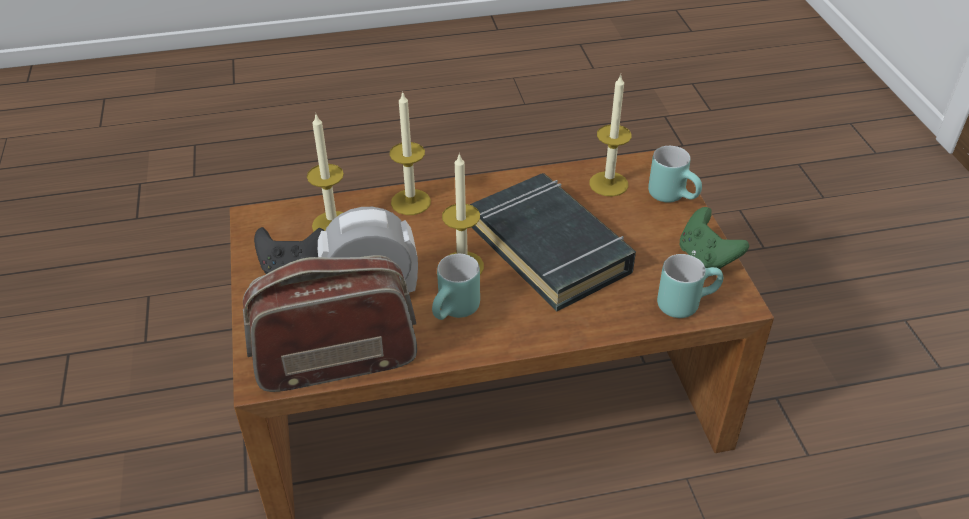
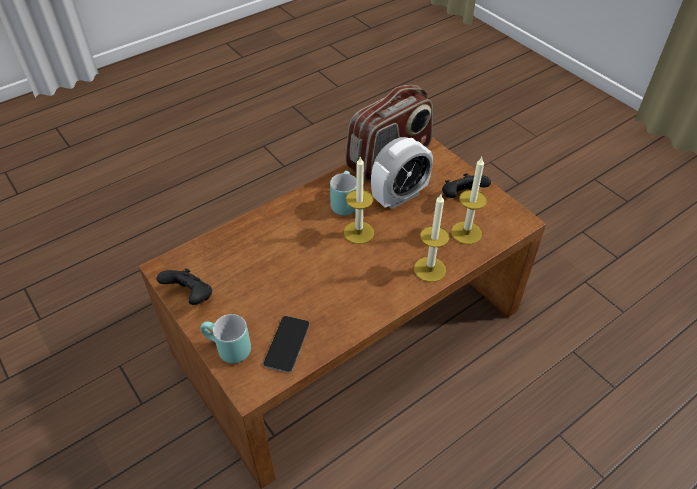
camera: 155 degrees right, 5 degrees up
(550, 248) = (307, 266): black book -> none
(608, 184) = (287, 344): candle -> phone
(685, 302) = (200, 256): turquoise mug -> none
(706, 258) = (190, 296): green game controller -> black game controller

